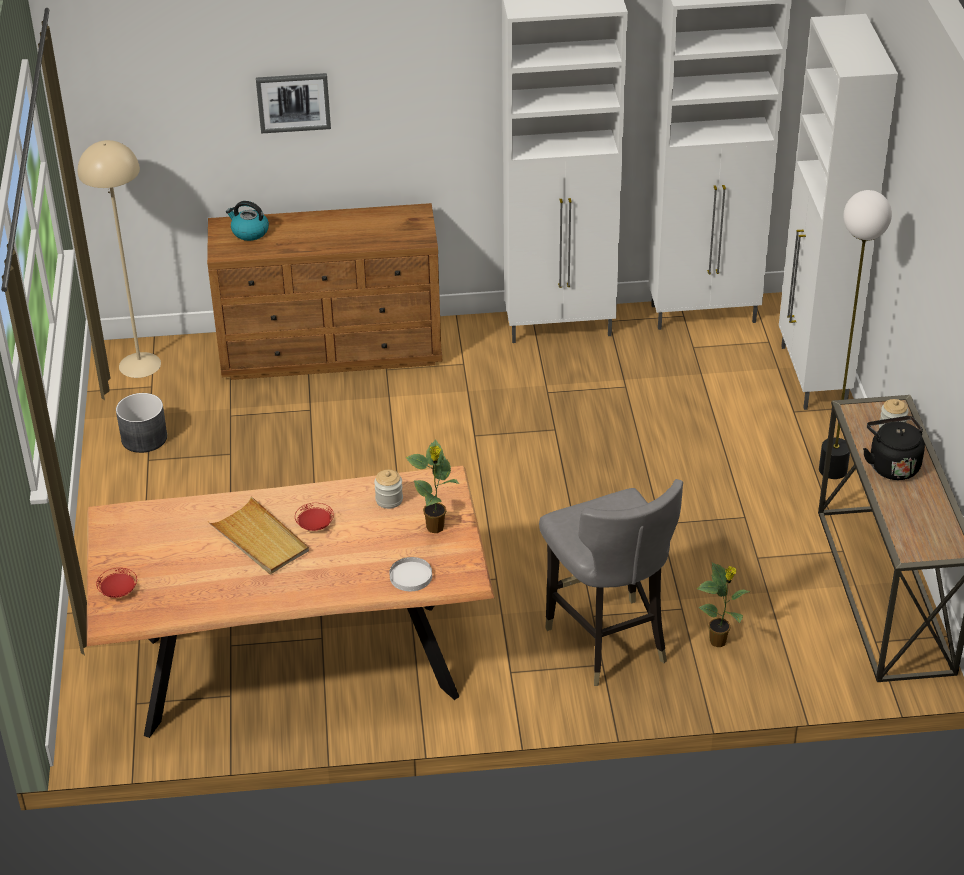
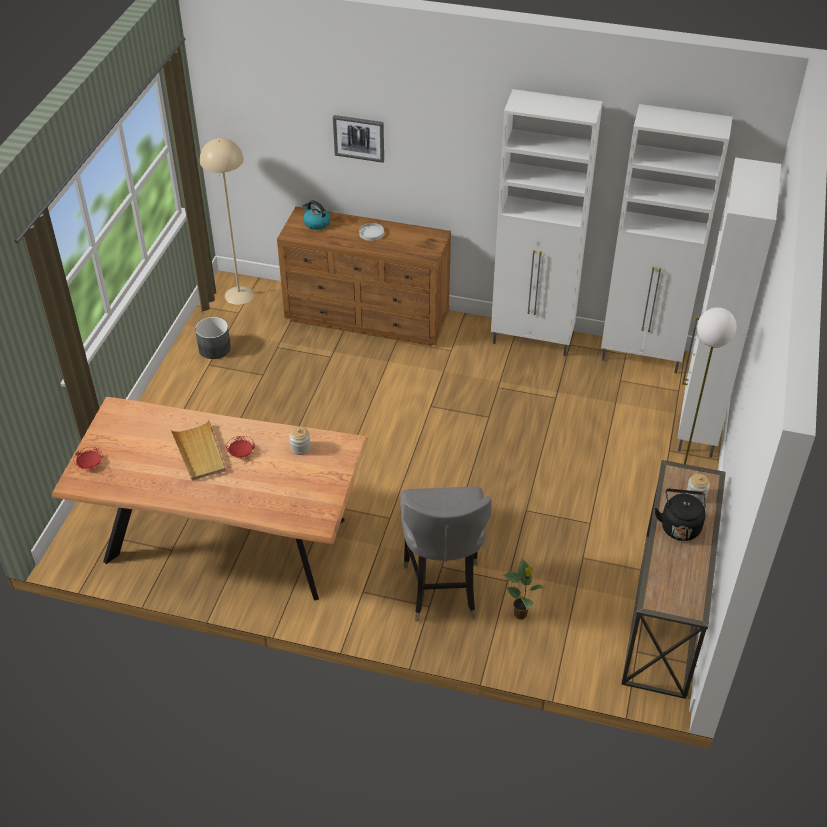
camera: 20 degrees right, 5 degrees up
(410, 576) = (282, 510): white plate -> white plate (371, 233)
(436, 528) = (320, 479): potted plant -> none

